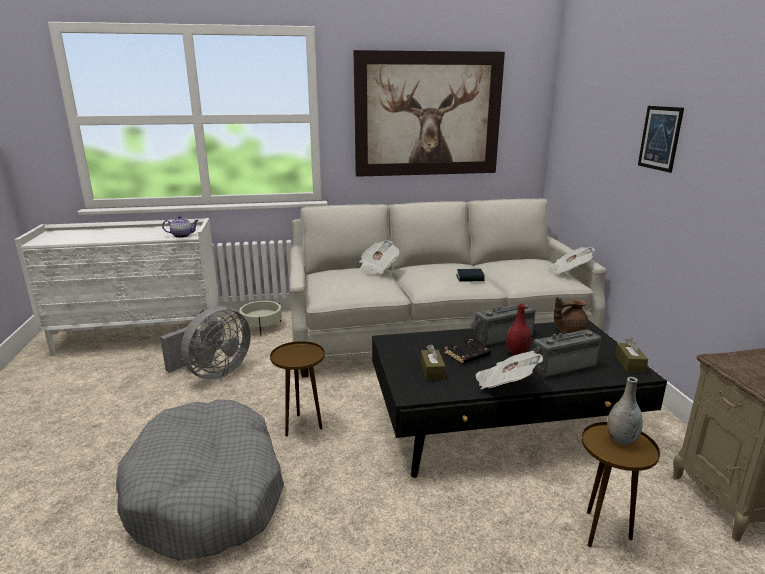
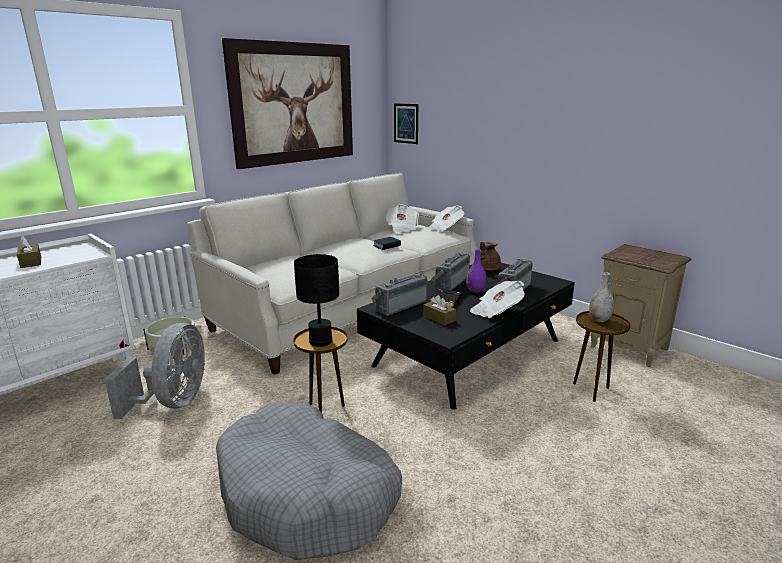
camera: 35 degrees left, 0 degrees up
(182, 235) = (83, 256): teapot -> none
(296, 356) = (321, 341): none -> black table lamp
(377, 269) = (298, 255): newspaper -> newspaper (402, 228)
(414, 345) = (399, 305): none -> radio
(516, 353) = (475, 291): red vase -> purple vase
(629, 363) = (545, 278): brown tissue box -> brown tissue box (31, 262)
(660, 138) = (510, 113): picture -> picture (406, 123)

